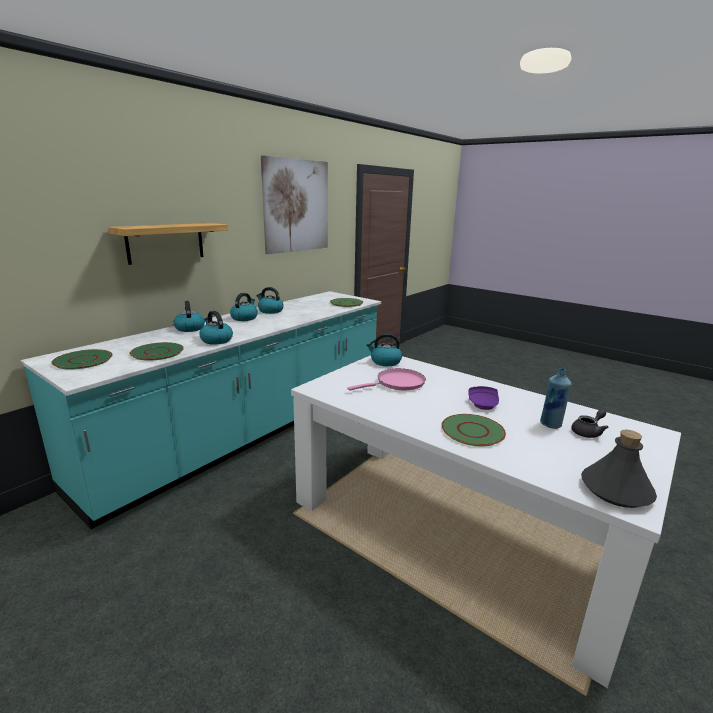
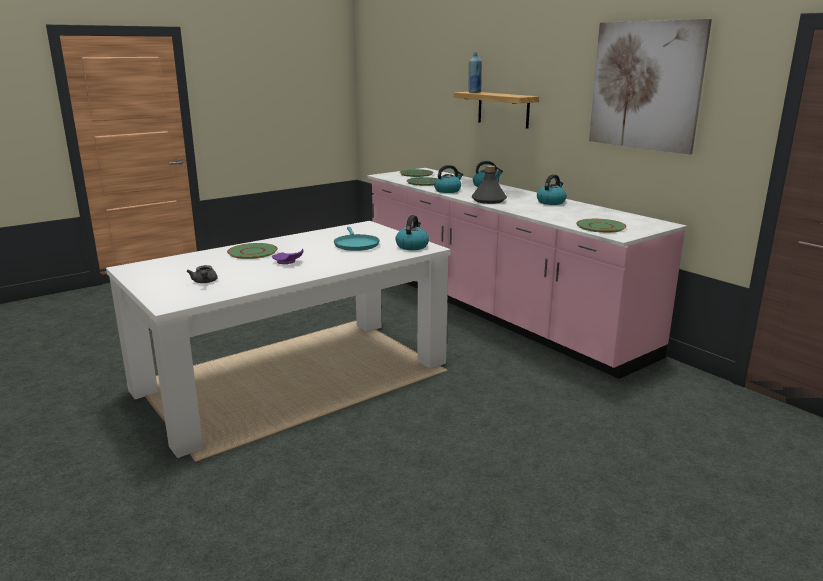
camera: 105 degrees right, 0 degrees up
(244, 318) = (520, 196): kettle -> none
(251, 431) = (495, 310): turquoise counter -> pink counter
(397, 383) = (356, 244): pink frying pan -> turquoise frying pan
(551, 424) = (231, 274): blue bottle -> blue bottle (474, 92)
(616, 490) = (143, 269): grey bottle -> grey bottle (488, 200)

